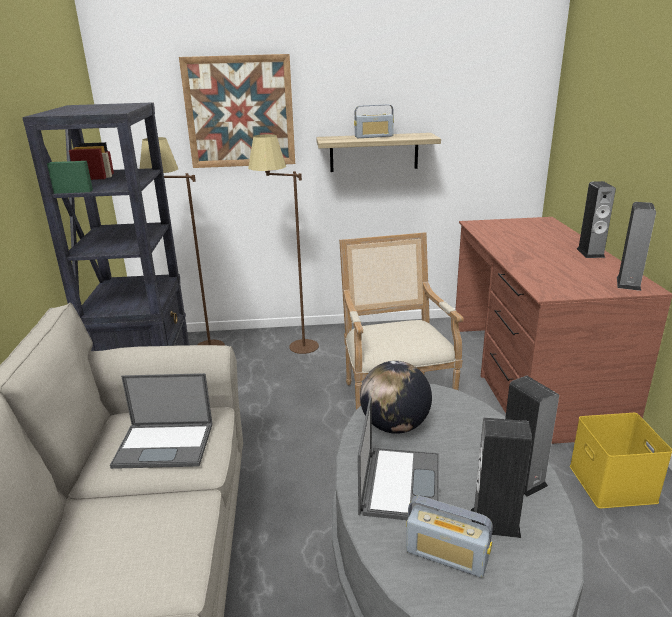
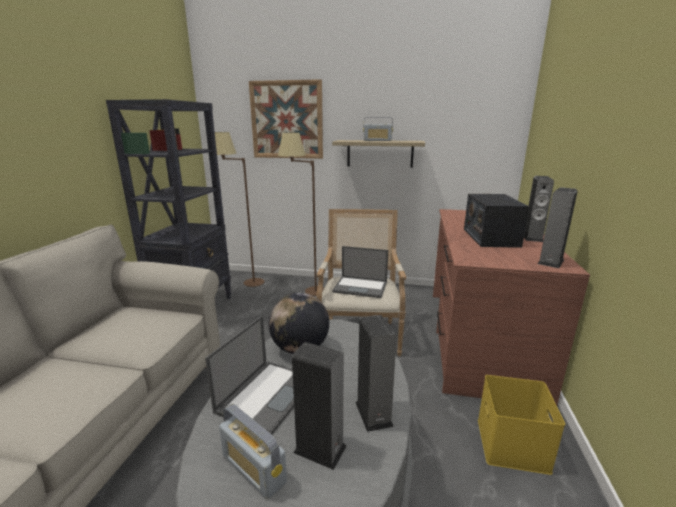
camera: 15 degrees right, 5 degrees down
(165, 445) = (131, 331): laptop -> laptop (361, 287)
(547, 258) = (490, 237): none -> radio

